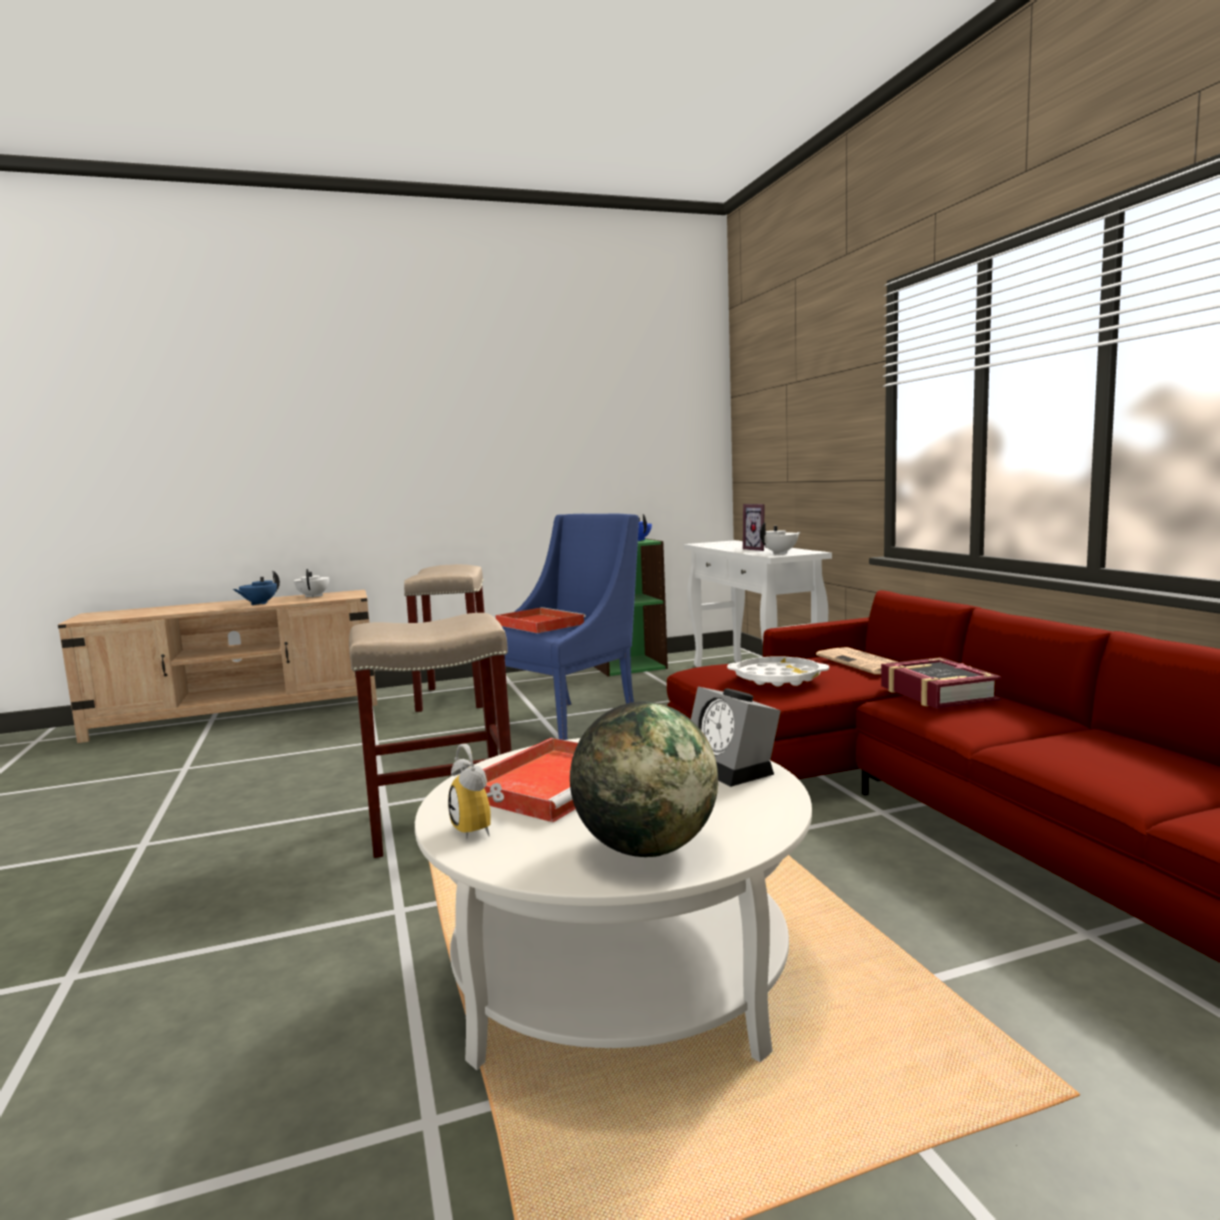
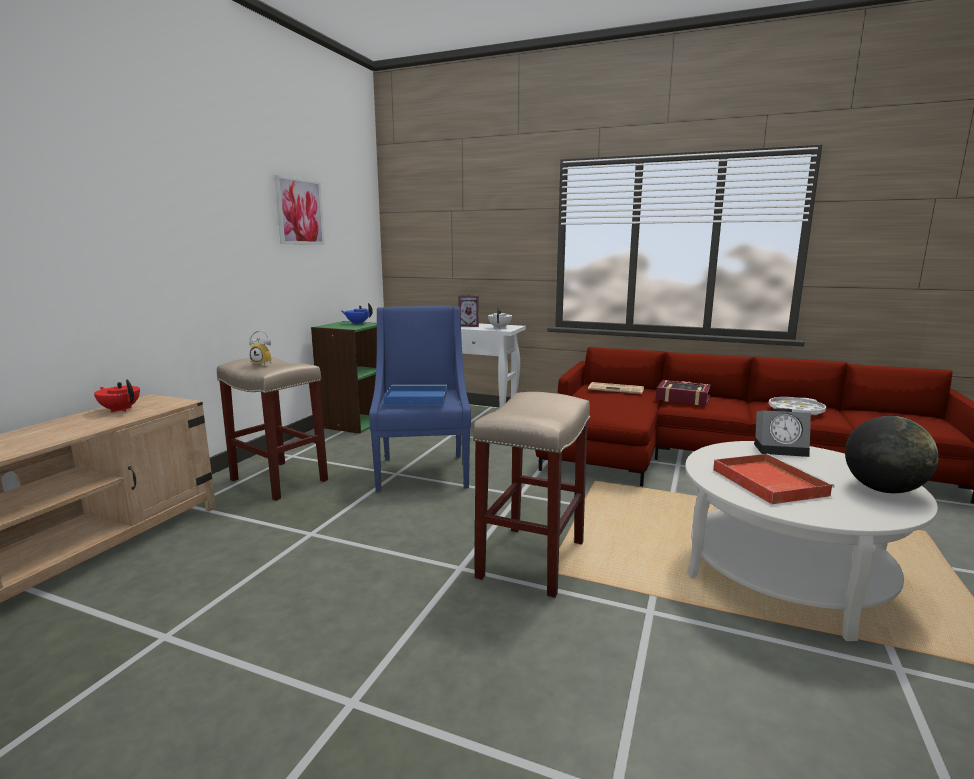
camera: 50 degrees left, 5 degrees up
(259, 603) = (79, 429): blue teapot -> none
(314, 596) = (120, 410): white teapot -> red teapot
(480, 829) = (828, 511): alarm clock -> alarm clock (264, 363)
(538, 624) = (415, 398): red tray -> blue tray
(575, 408) = (299, 211): none -> picture
(777, 678) = (617, 405): white tray -> white tray (795, 410)

